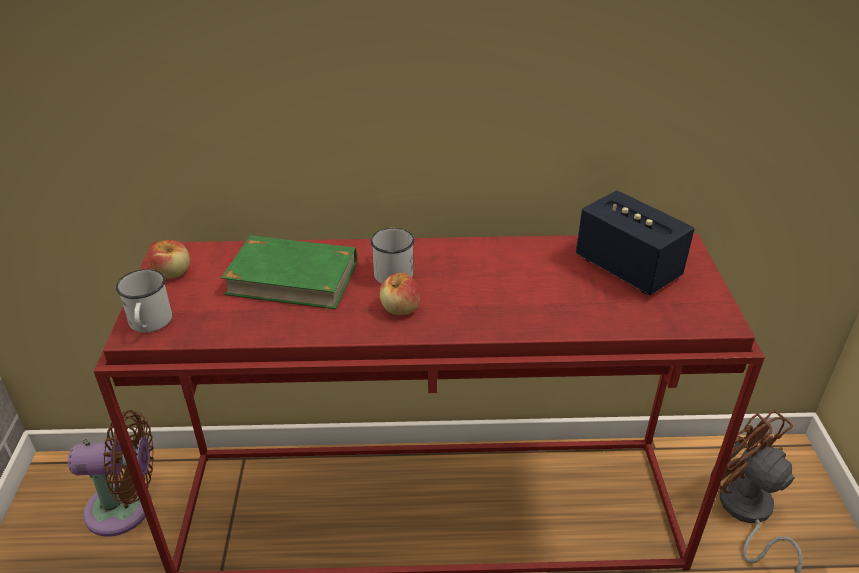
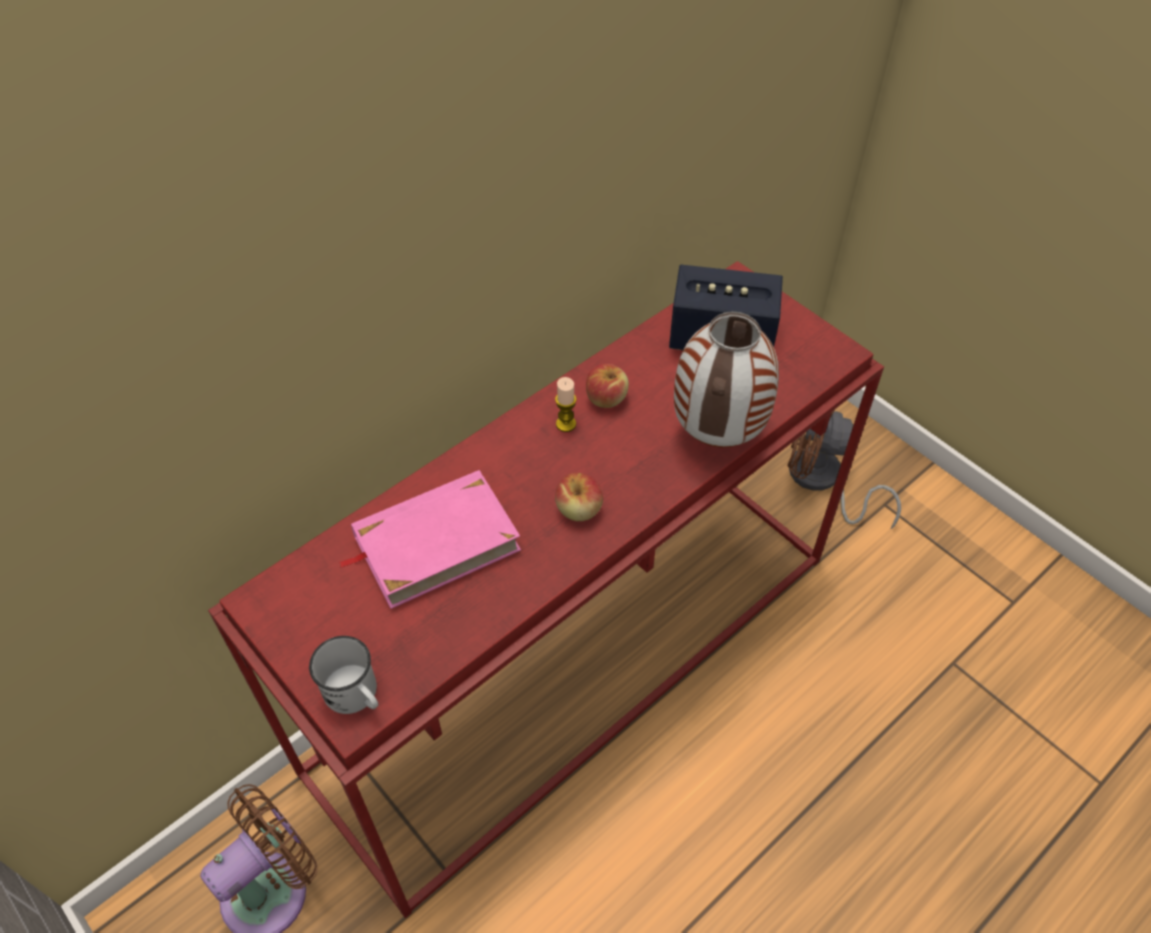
camera: 40 degrees left, 15 degrees up
(173, 272) = (299, 620): apple -> apple (606, 398)
(292, 278) = (436, 543): green book -> pink book
(391, 271) = (523, 471): white mug -> none
(451, 261) = (566, 424): none -> candle
(552, 321) = (718, 437): none -> vase

